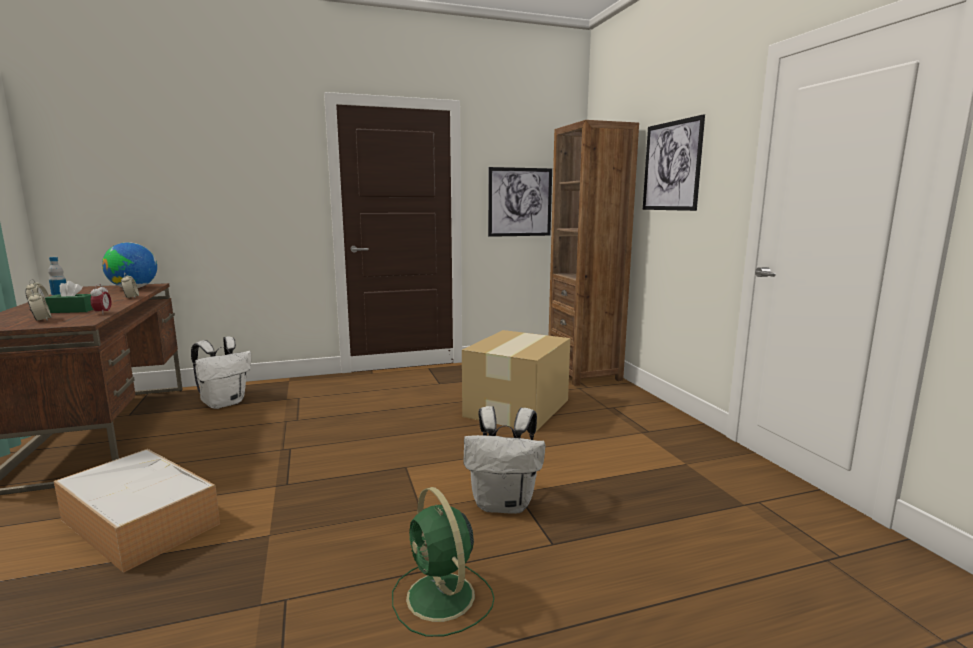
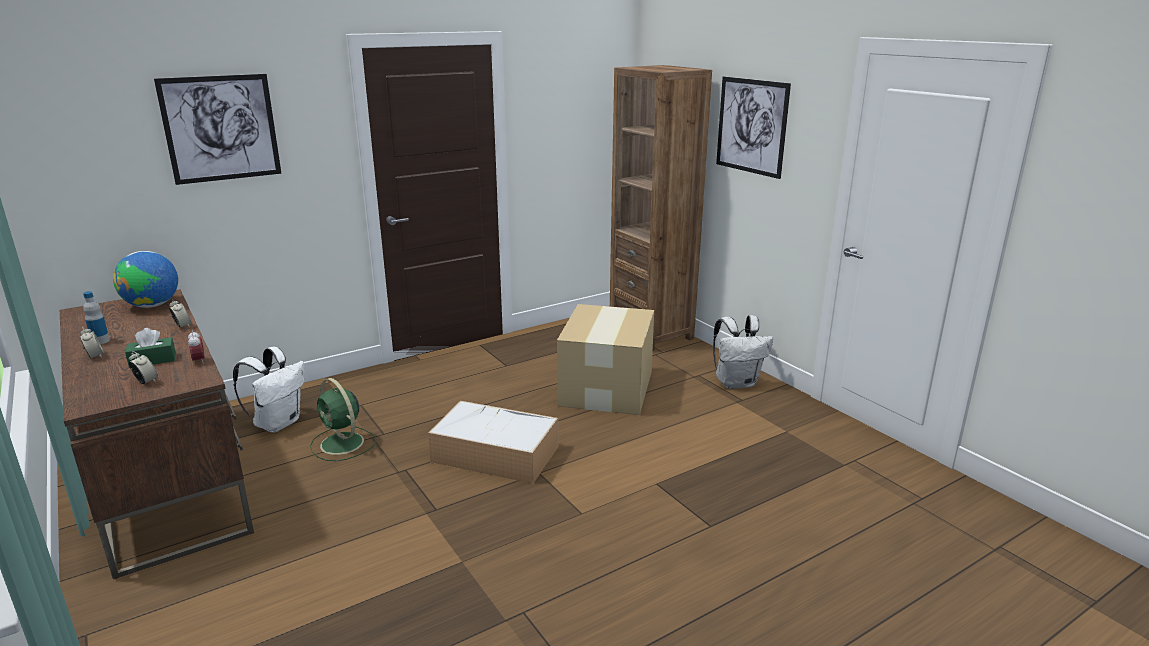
camera: 15 degrees left, 10 degrees up
(138, 521) = (320, 571): storage box -> storage box (493, 454)
(442, 598) = (649, 586): green fan -> green fan (343, 444)
(504, 504) = (652, 496): white backpack -> white backpack (737, 383)
(520, 202) = (569, 144): picture -> picture (221, 128)

